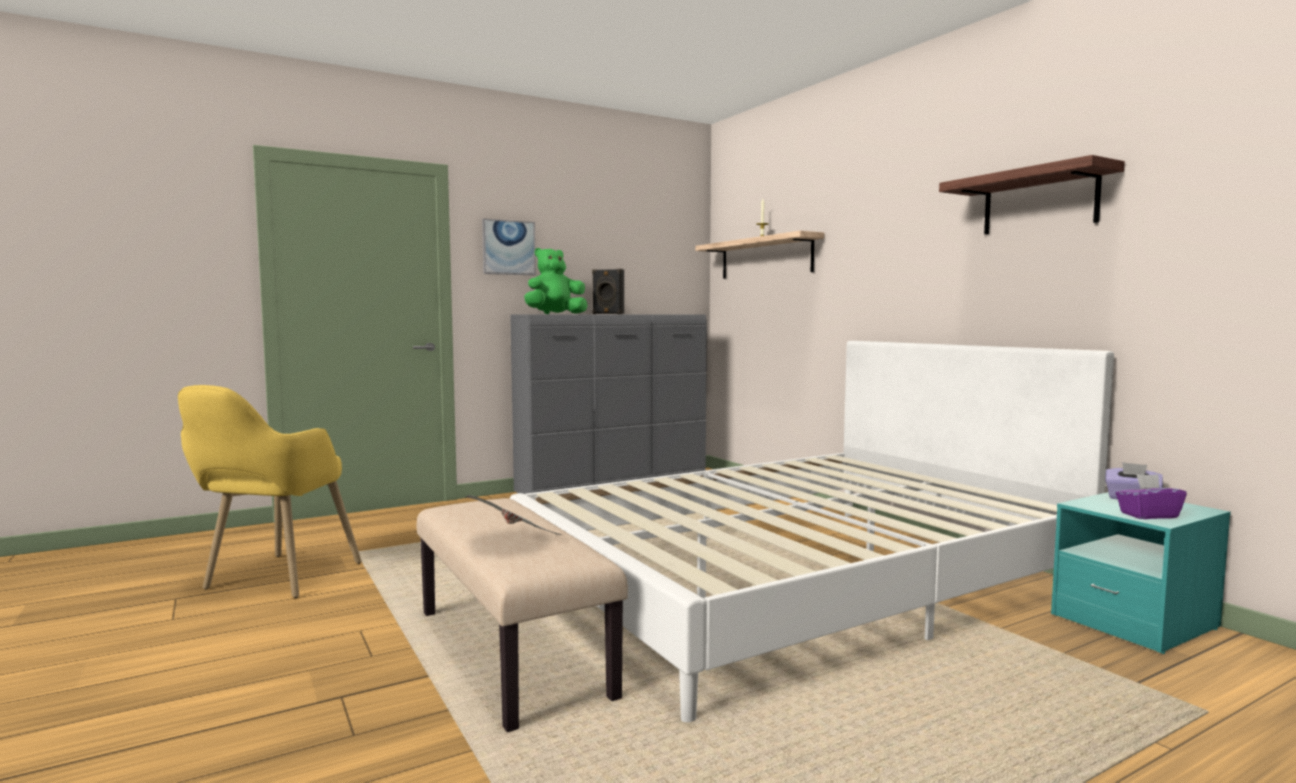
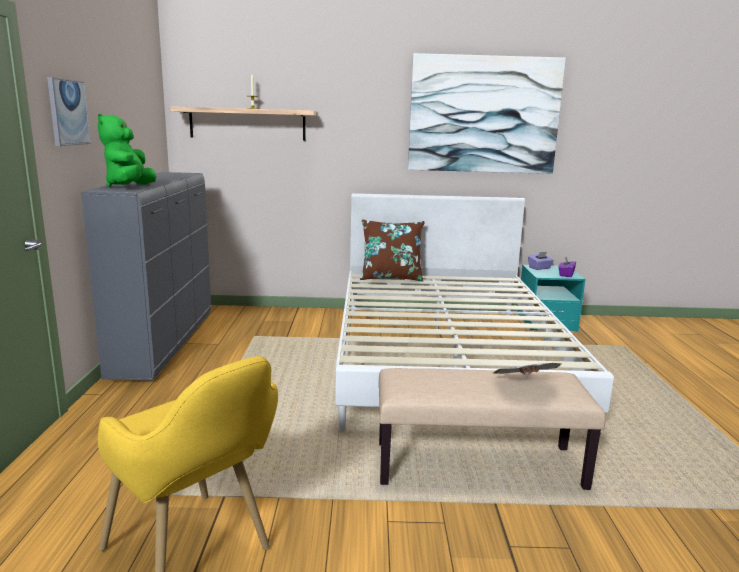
camera: 60 degrees left, 10 degrees up
(607, 314) = (156, 181): black speaker -> none
(864, 467) = (391, 278): none -> brown pillow
(1039, 202) = (484, 115): shelf -> picture

